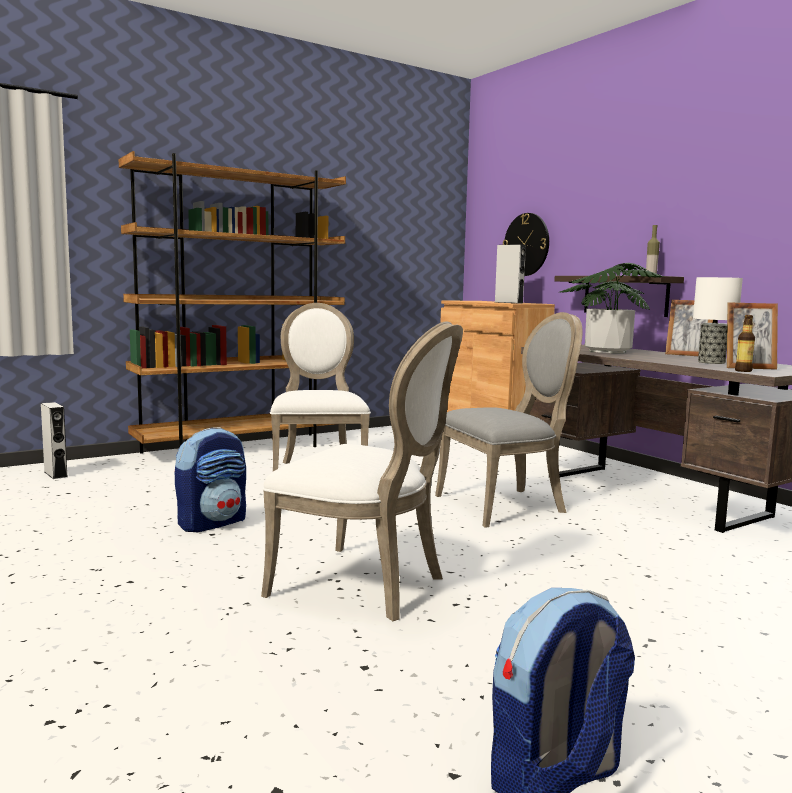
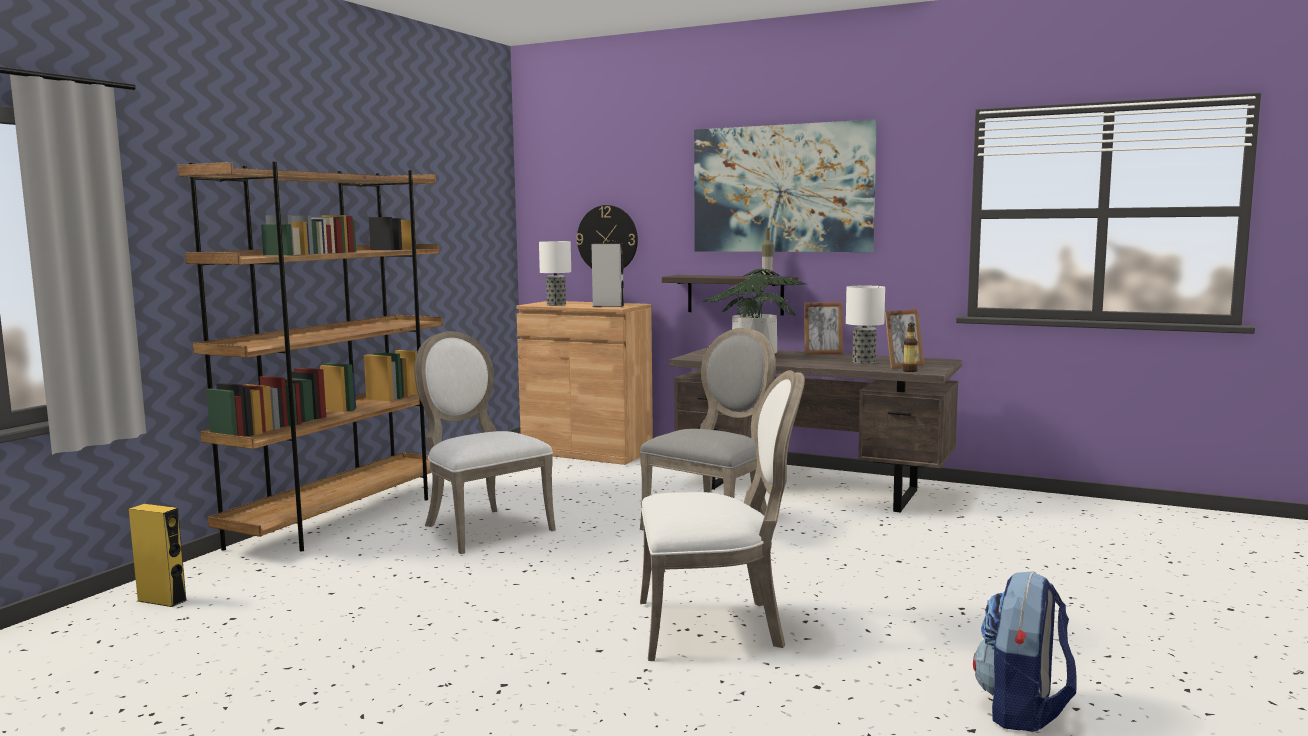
camera: 30 degrees left, 0 degrees up
(55, 474) = (162, 600): grey speaker -> yellow speaker
(213, 523) = (474, 608): backpack -> none
(471, 301) = (555, 305): none -> table lamp
(675, 184) = (782, 189): none -> picture

